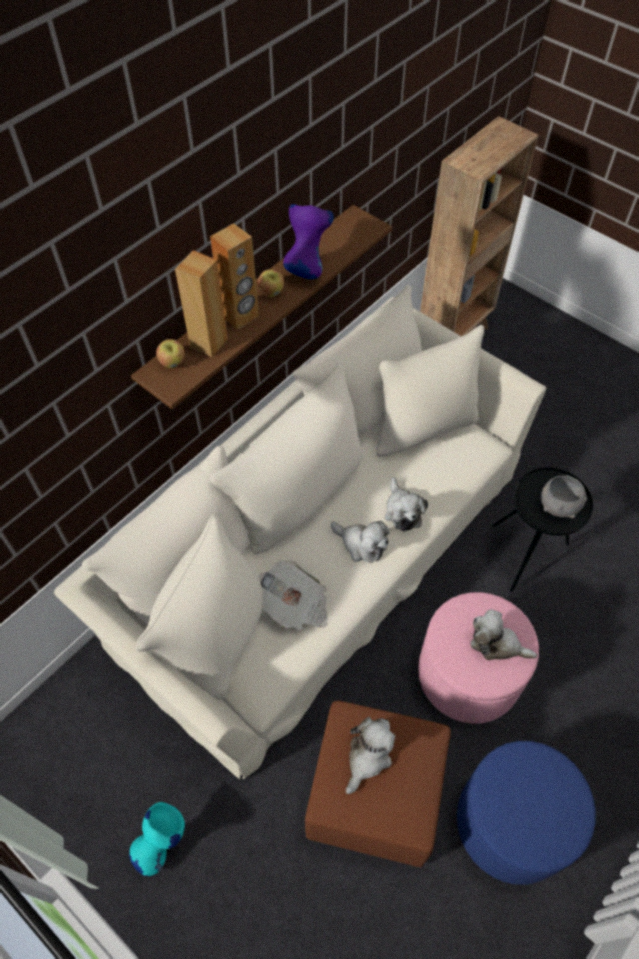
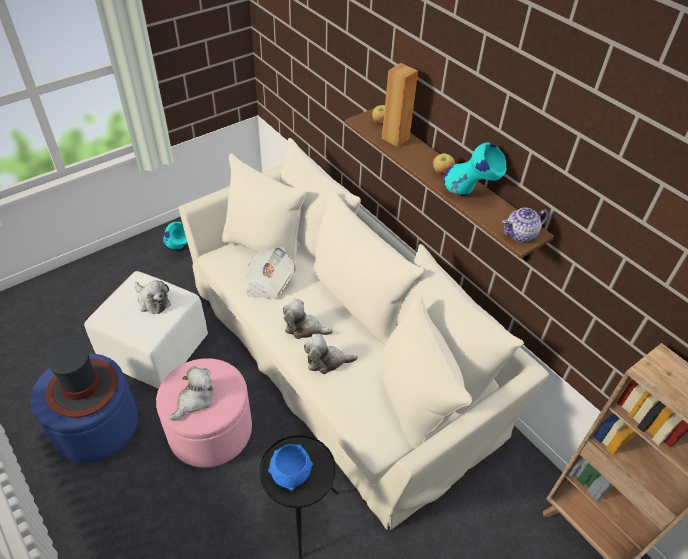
camera: 100 degrees right, 10 degrees down
(240, 316) = (419, 155): brown speaker -> none
(307, 266) = (470, 194): purple vase -> turquoise vase
(361, 226) = (521, 234): none -> teapot
(361, 544) = (304, 328): plush toy -> plush toy turned 60 degrees clockwise
(372, 795) = (155, 349): brown ottoman -> white ottoman
(532, 791) = (83, 388): none -> hat
(559, 506) = (290, 474): grey bowl -> blue bowl

